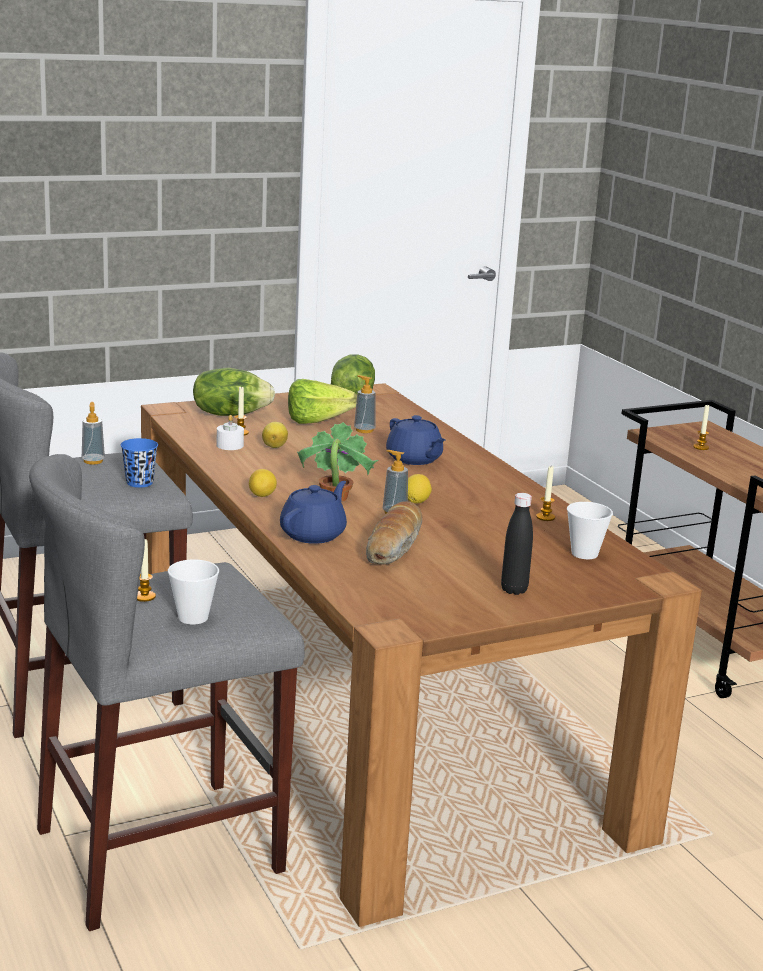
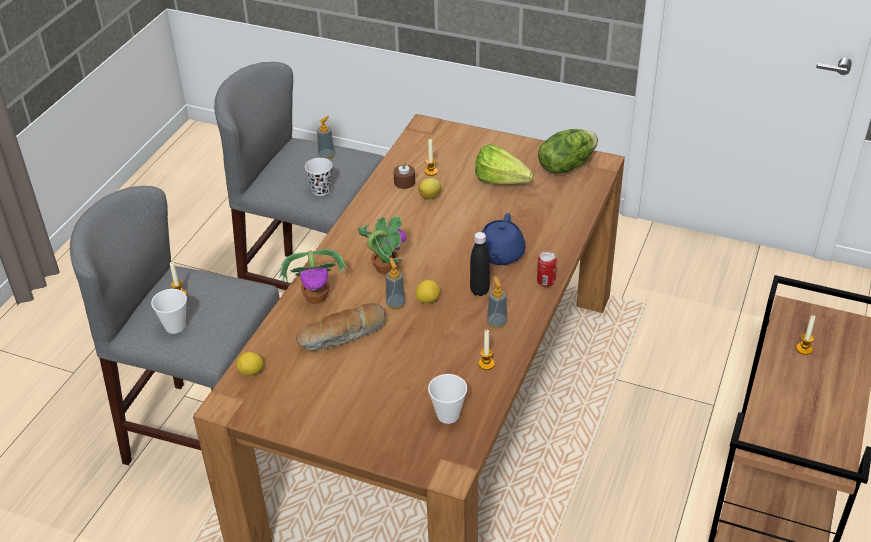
camera: 50 degrees right, 20 degrees up
(139, 483) = (321, 190): blue cup -> white cup
(230, 414) = (456, 147): lettuce -> none
(230, 445) = (404, 182): white candle -> brown candle
(262, 496) = (345, 244): lemon -> lemon (251, 372)
(314, 534) = (317, 297): blue teapot -> potted plant
(364, 430) = (517, 206): soap dispenser -> soap dispenser (497, 322)
(483, 461) = (546, 282): none -> can
(514, 590) = (345, 419): black bottle -> black bottle (479, 291)

